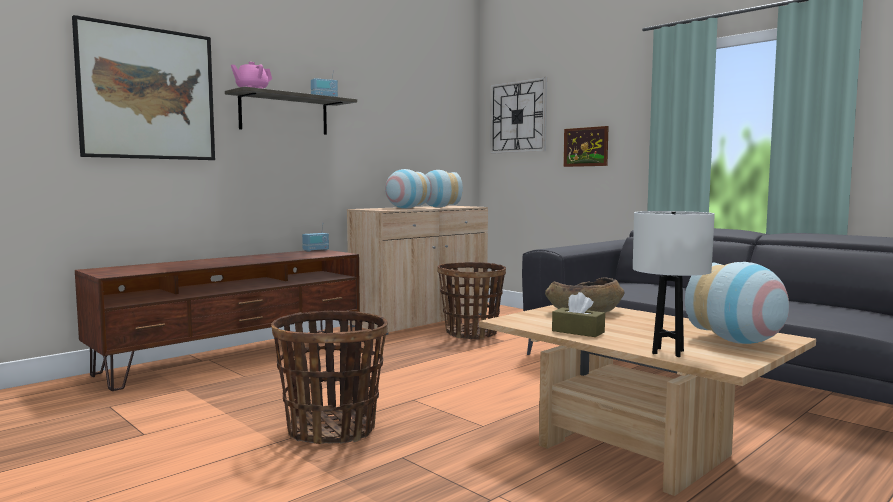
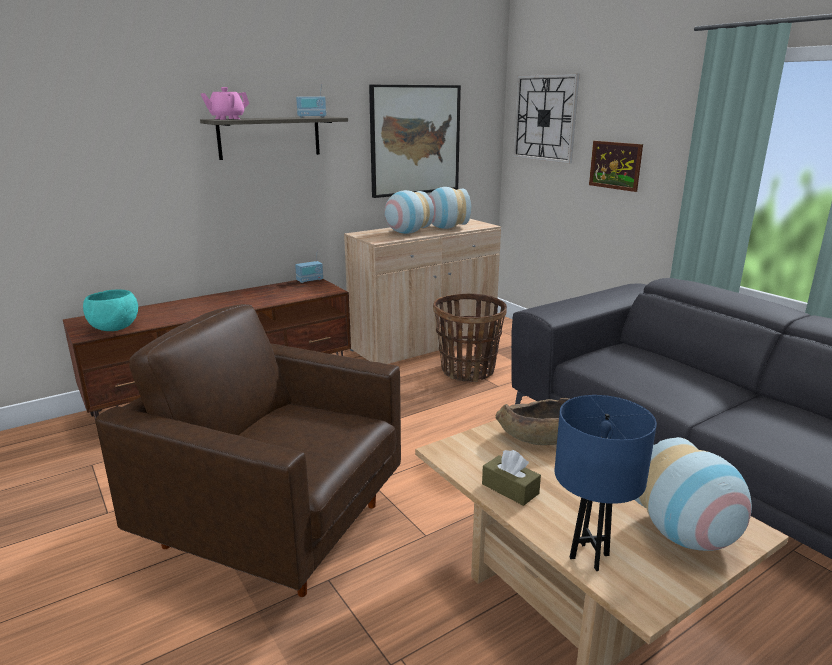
camera: 10 degrees right, 15 degrees up
(138, 271) = (115, 328): none -> turquoise bowl
(147, 94) = (115, 133): picture -> picture (415, 140)
(332, 430) = (276, 525): basket -> brown armchair
(668, 352) = (589, 556): white table lamp -> blue table lamp

